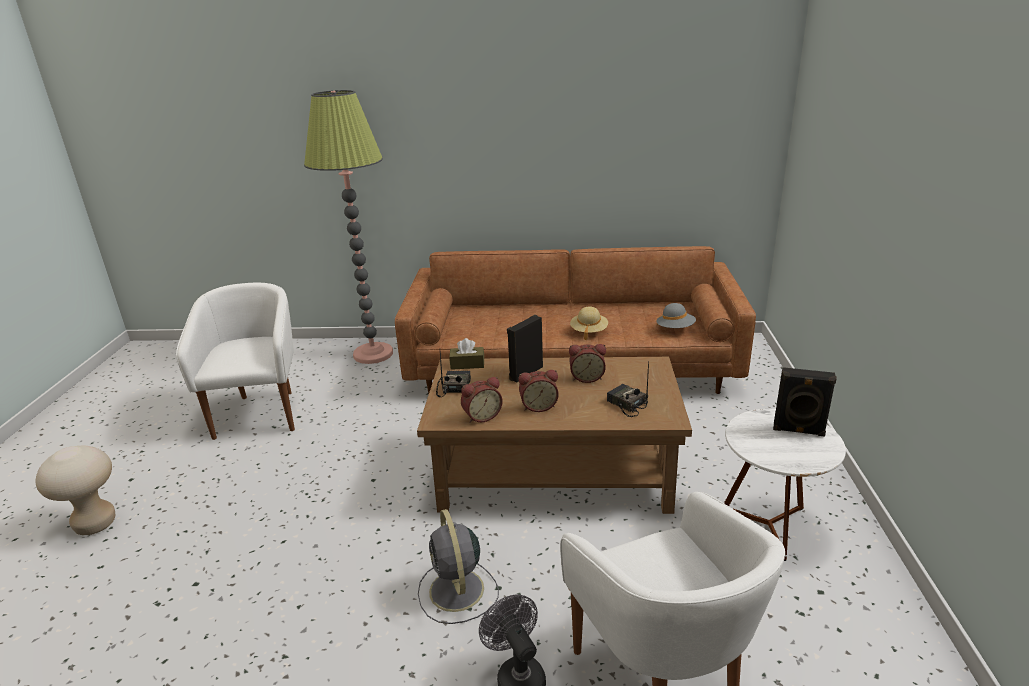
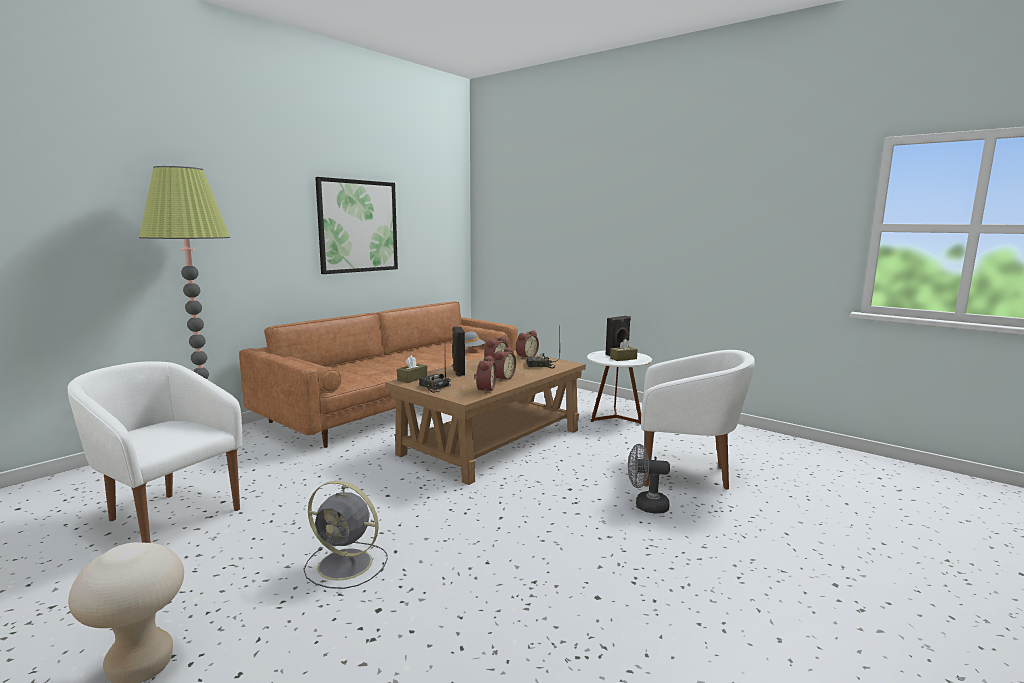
camera: 55 degrees left, 15 degrees down
(457, 592) = (556, 501): grey fan -> grey fan (347, 565)
(574, 135) = (358, 226): none -> picture
(588, 331) = (427, 361): beige hat -> none
(653, 378) = (525, 356): none -> alarm clock
(780, 445) = (623, 358): none -> brown tissue box

